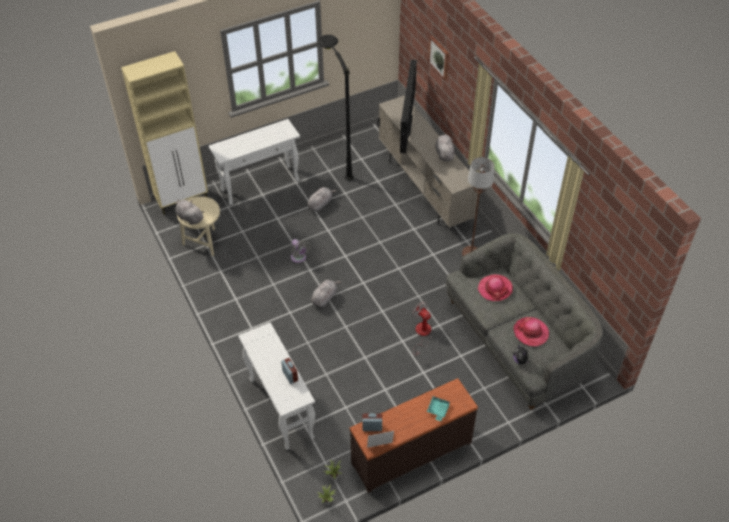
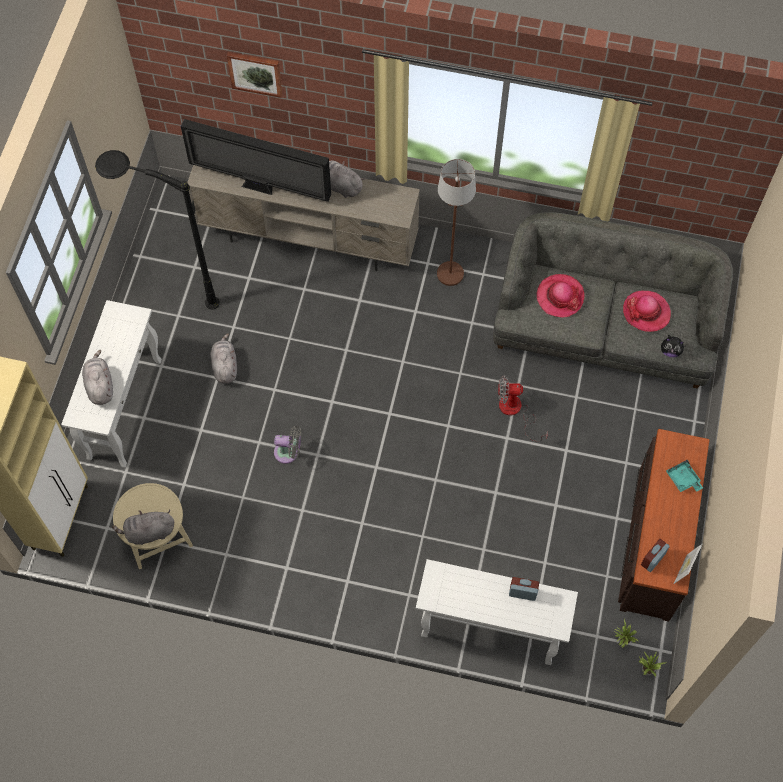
camera: 50 degrees left, 15 degrees up
(325, 298) = (374, 470): grey plush toy -> grey plush toy (100, 385)
(408, 128) = (260, 188): television -> television turned 150 degrees clockwise

